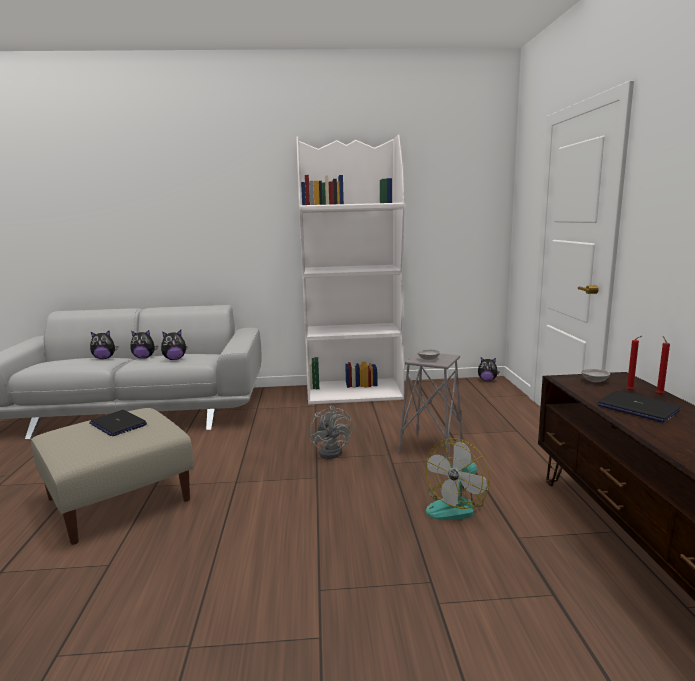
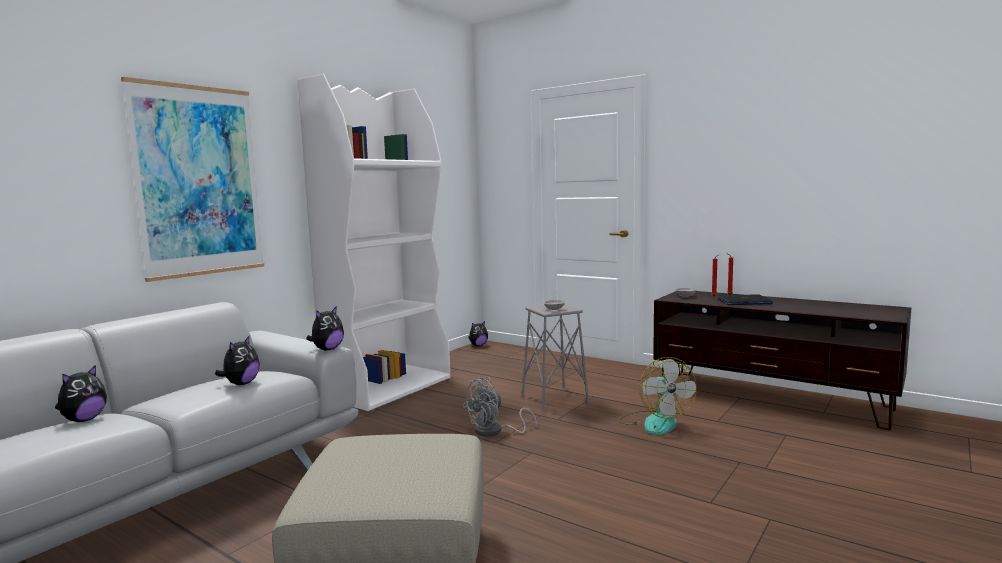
camera: 50 degrees left, 5 degrees down
(118, 424) = (375, 457): laptop -> none
(144, 358) = (166, 399): plush toy -> plush toy (327, 349)
(220, 223) = (198, 181): none -> picture
(333, 451) = (494, 432): grey fan -> grey fan turned 120 degrees clockwise

